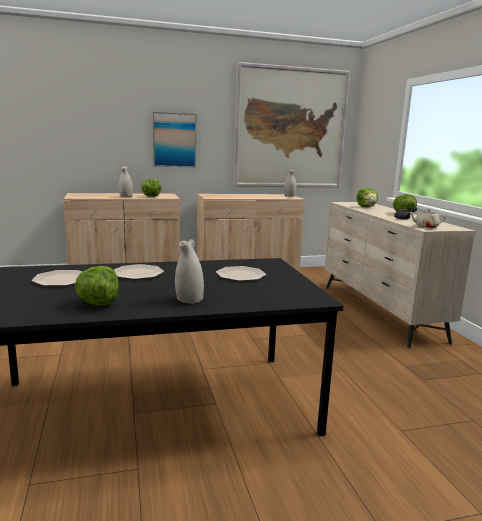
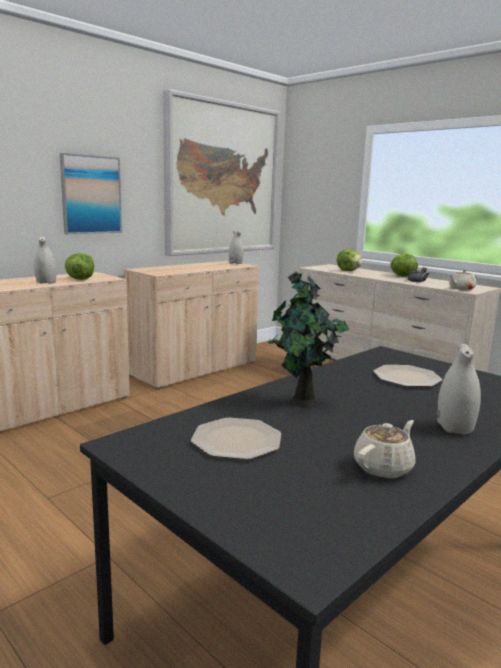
camera: 30 degrees left, 0 degrees up
(98, 303) = (384, 467): lettuce -> beige teapot
(137, 273) = (302, 403): plate -> potted plant

